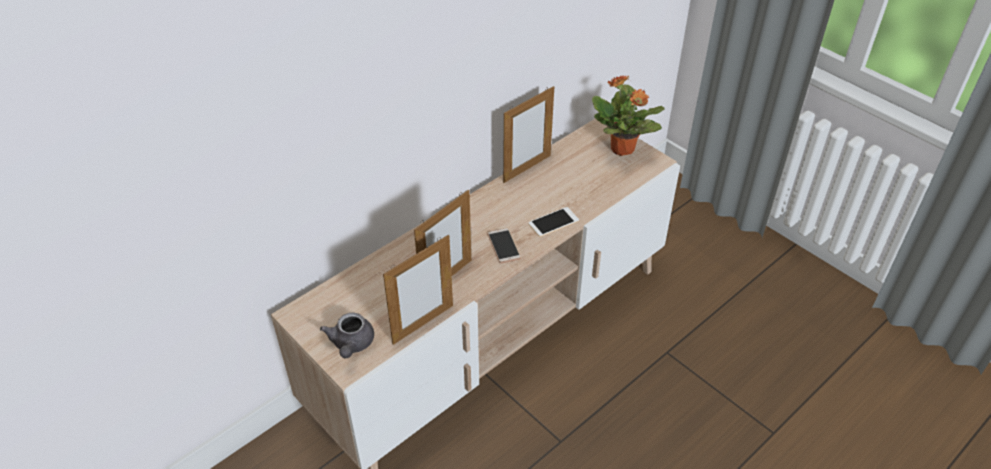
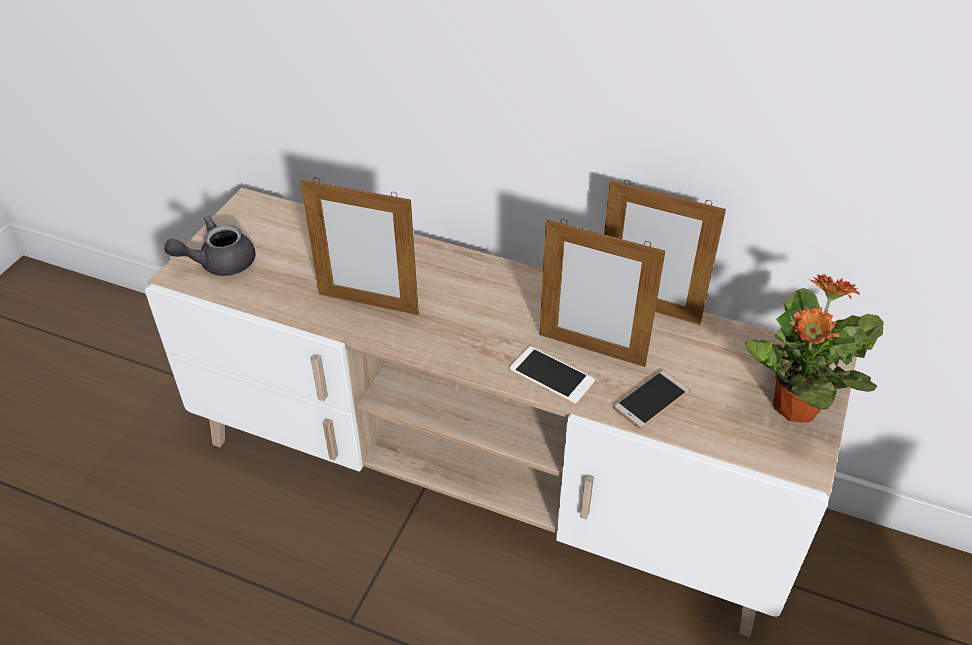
camera: 65 degrees right, 0 degrees up
(423, 324) = (278, 310): picture frame -> picture frame (591, 350)
(503, 246) = (465, 338): phone -> phone (651, 400)

